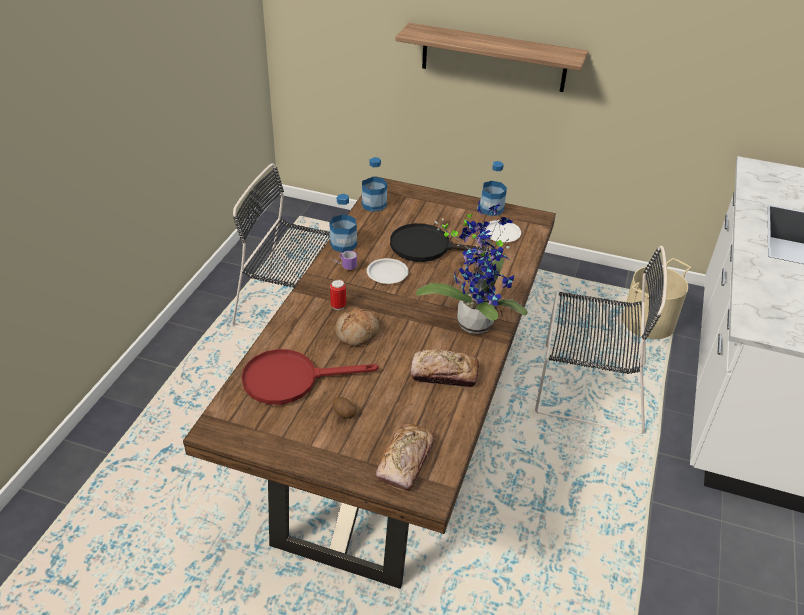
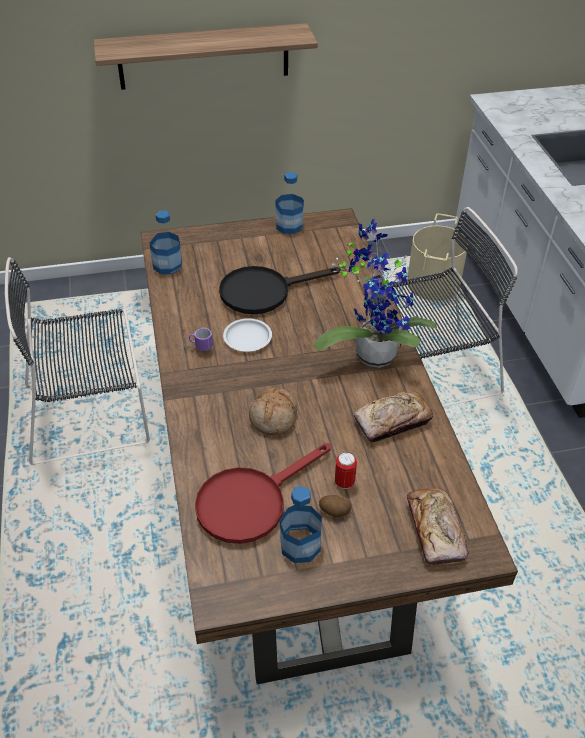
camera: 30 degrees left, 5 degrees up
(338, 306) = (228, 396): can -> can (344, 482)
(343, 244) = (174, 323): bottle -> bottle (300, 545)
(501, 234) = (320, 249): white plate -> none

